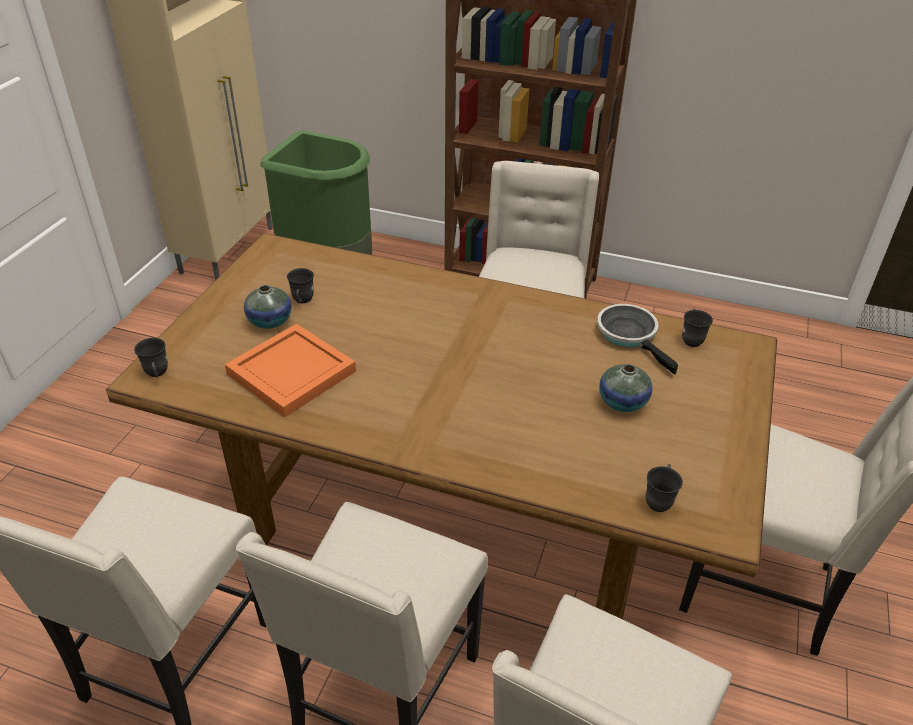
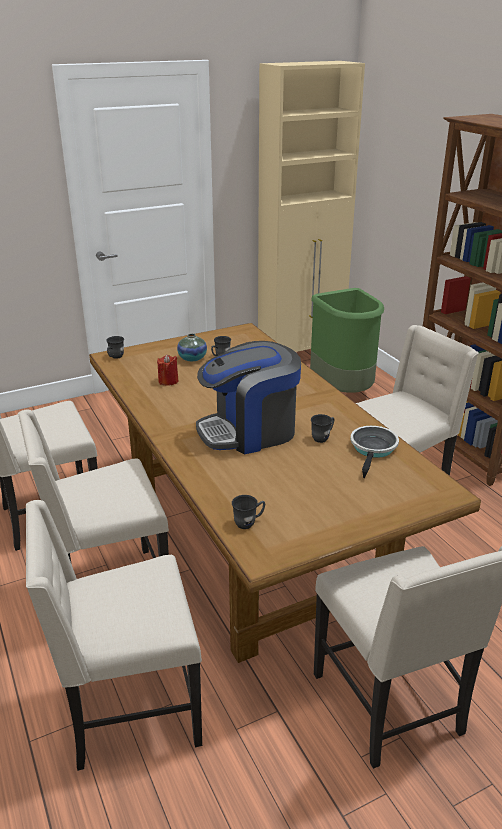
camera: 45 degrees right, 10 degrees down
(292, 371) = (168, 381): orange tray -> red candle
(490, 385) = (249, 431): none -> coffee machine
(622, 402) = (309, 474): vase -> none
(691, 338) = (413, 470): grey mug -> grey mug (323, 437)

